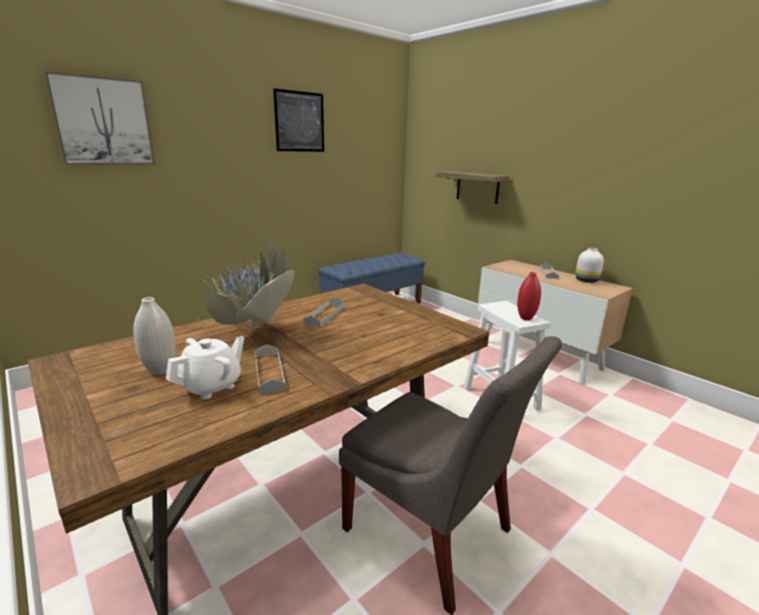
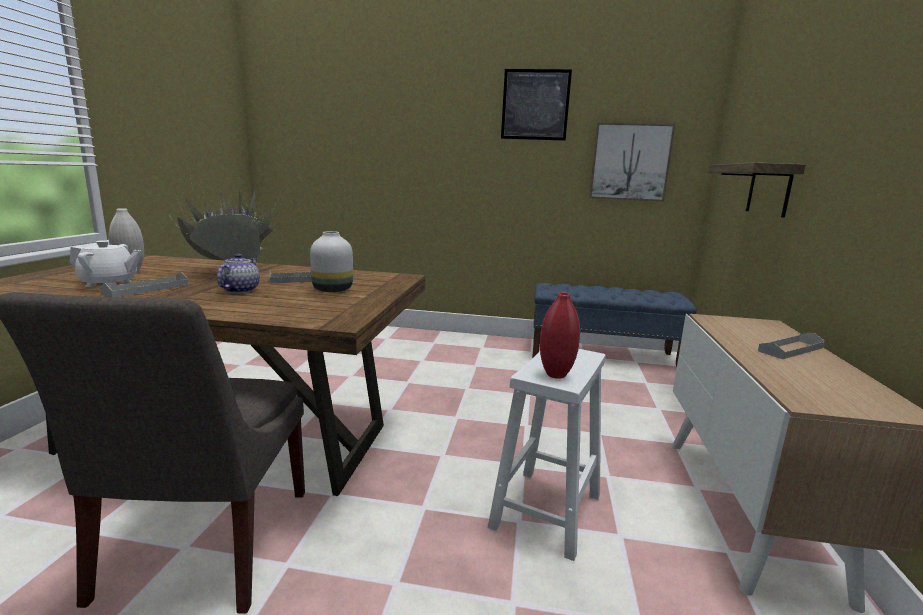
camera: 50 degrees right, 5 degrees down
(103, 121) = (342, 111): picture -> picture (630, 162)
(330, 340) = (239, 290): none -> teapot
(586, 280) = (846, 380): white vase -> white vase (333, 289)

